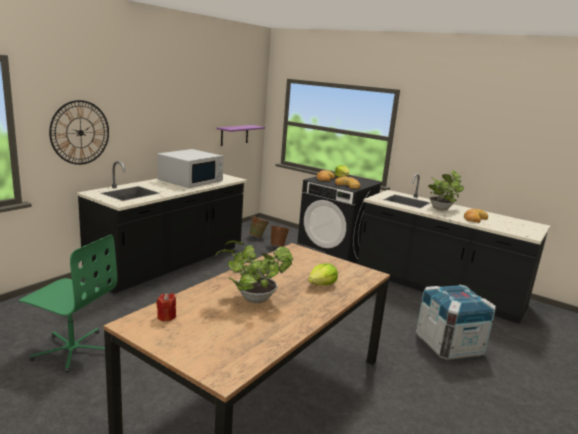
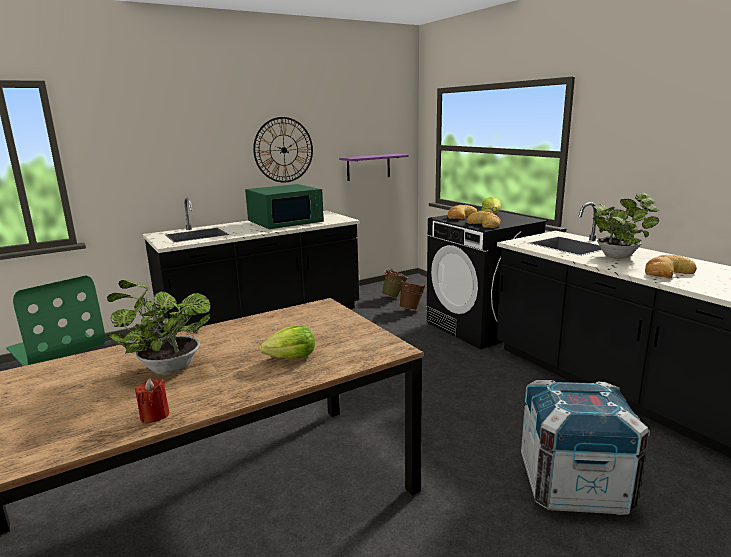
camera: 25 degrees right, 0 degrees up
(80, 132) = (144, 166): wall clock -> wall clock (283, 150)
(166, 317) = (30, 380): red candle -> red candle (154, 415)
(191, 181) = (286, 222): white microwave -> green microwave

